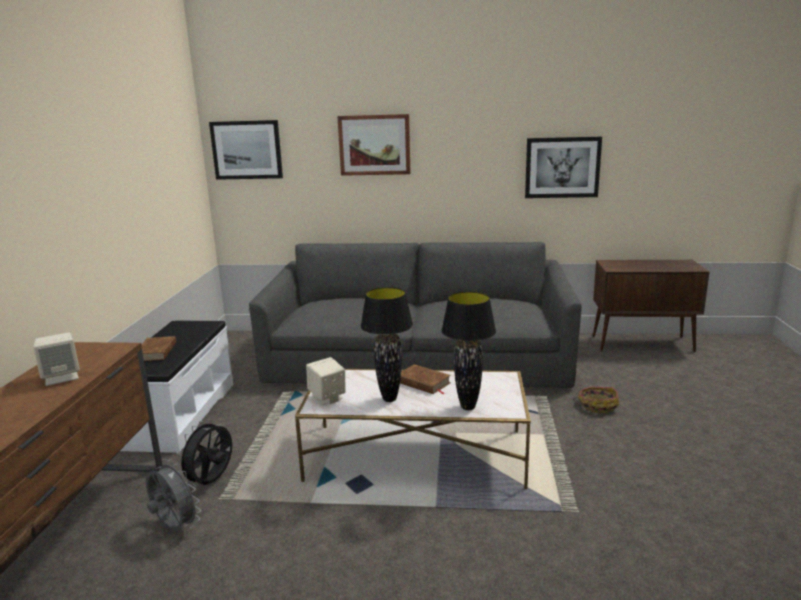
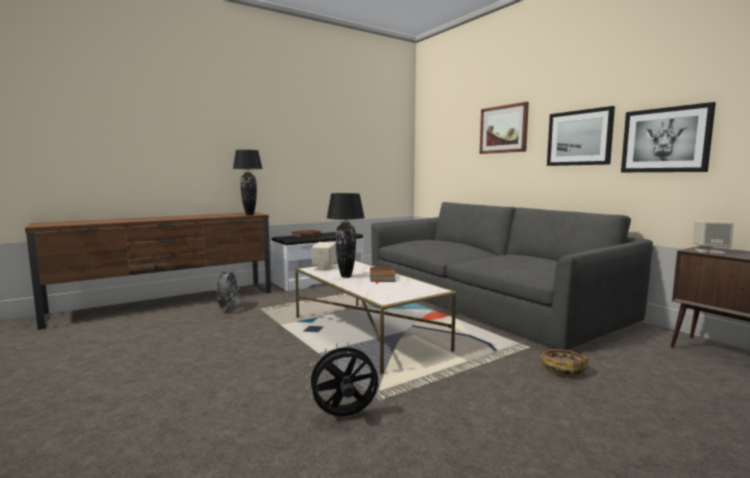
camera: 50 degrees right, 10 degrees down
(62, 377) = (217, 215): beige speaker -> beige speaker (710, 251)
(212, 482) = (272, 303): black fan -> black fan (344, 416)
(247, 150) = (433, 138): picture -> picture (579, 138)
(468, 407) = (369, 291): black table lamp -> black table lamp (250, 214)

